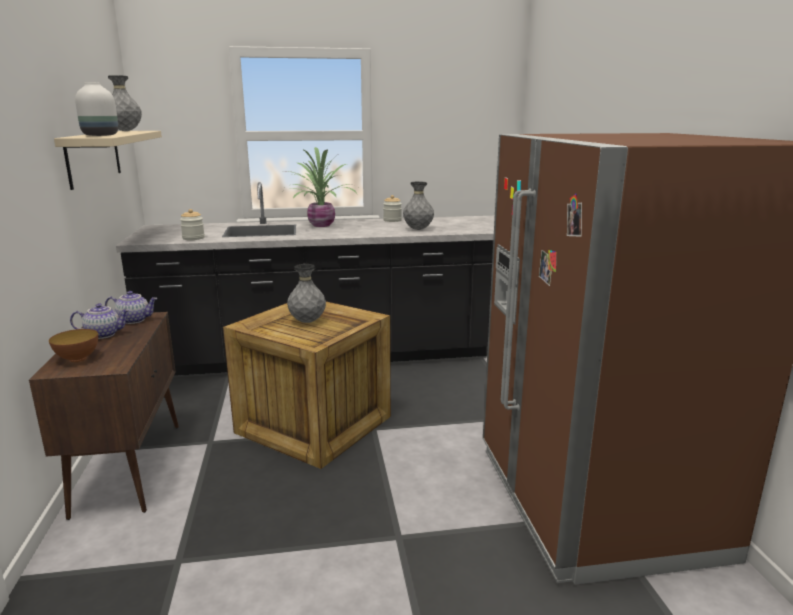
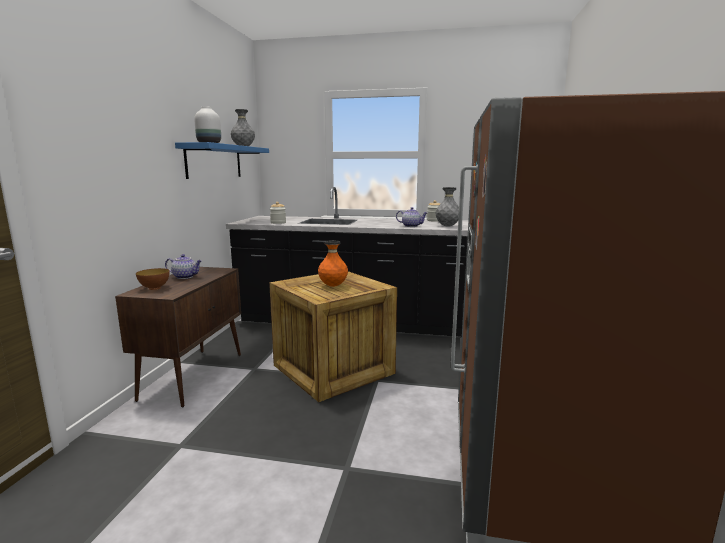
camera: 20 degrees right, 5 degrees down
(94, 157) = (214, 162): beige shelf -> blue shelf
(134, 320) = (212, 271): teapot -> teapot (411, 226)
(307, 322) = (333, 286): grey vase -> orange vase
(320, 225) = (374, 221): potted plant -> none

